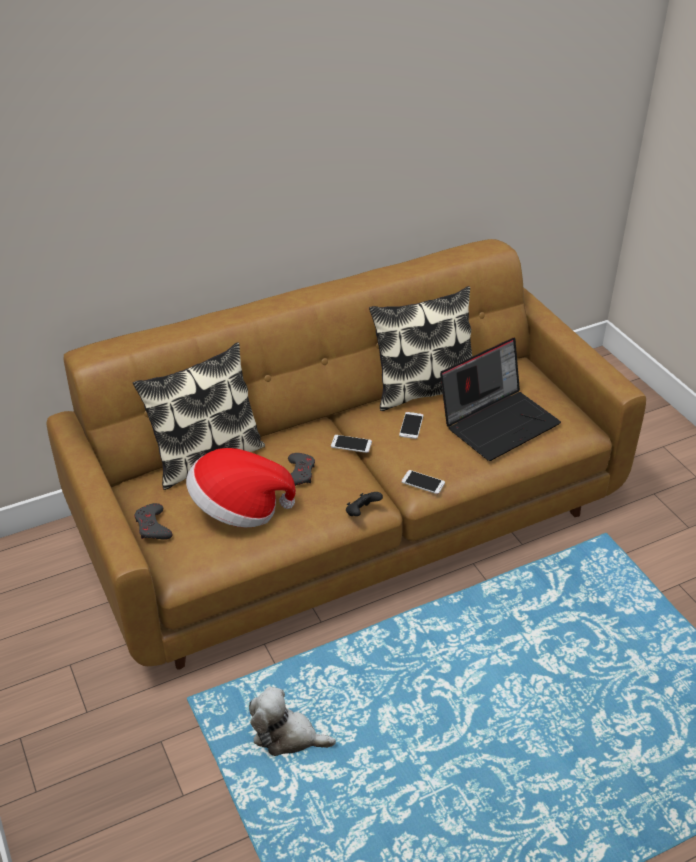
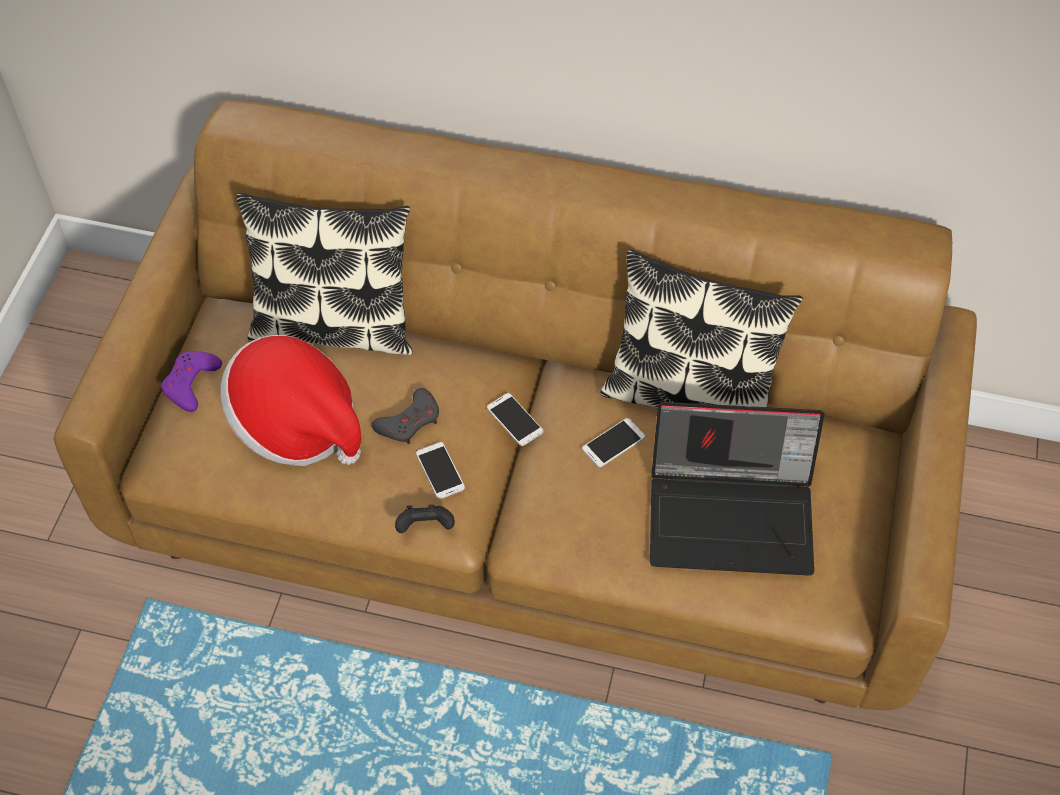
camera: 40 degrees right, 15 degrees up
(153, 526) = (191, 383): grey game controller -> purple game controller
(287, 736) = (198, 723): plush toy -> none
(423, 482) = (540, 537): phone -> phone (440, 471)

